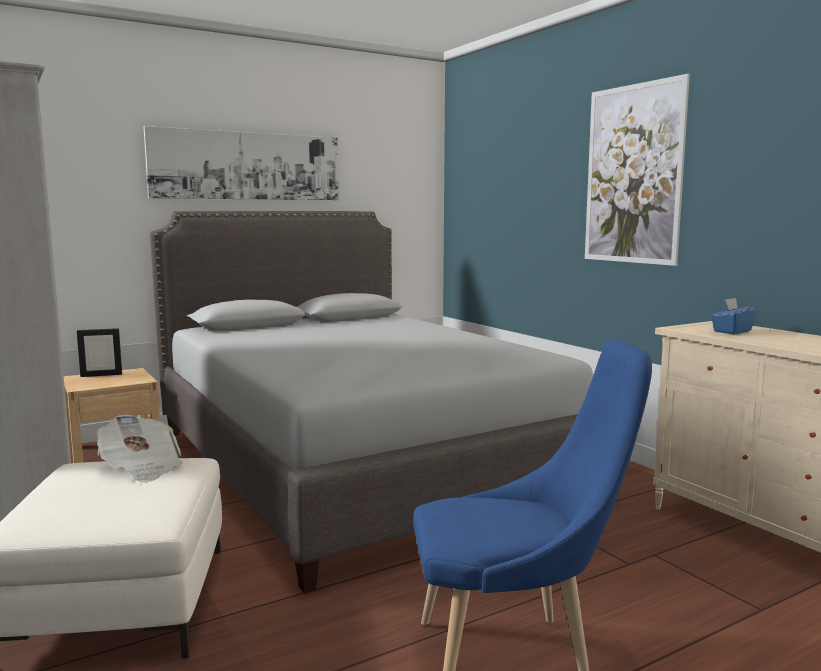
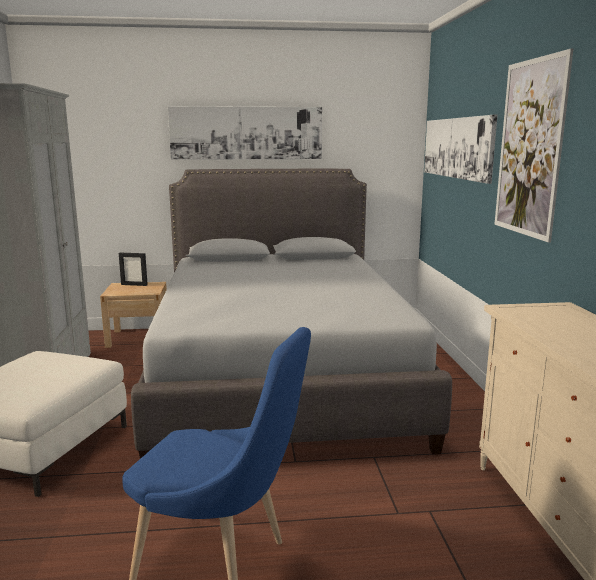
camera: 25 degrees right, 5 degrees up
(141, 469) = (62, 363): newspaper -> none
(507, 184) = (457, 148): none -> picture
(731, 331) = (550, 319): blue tissue box -> none

